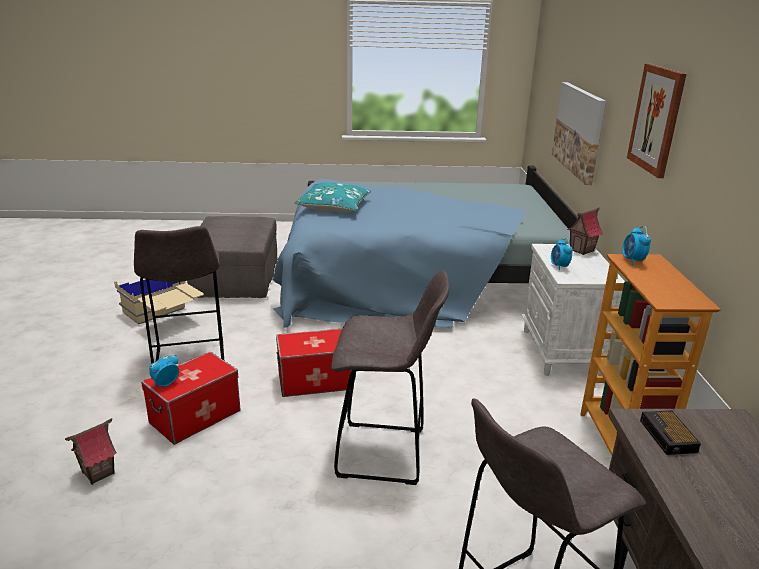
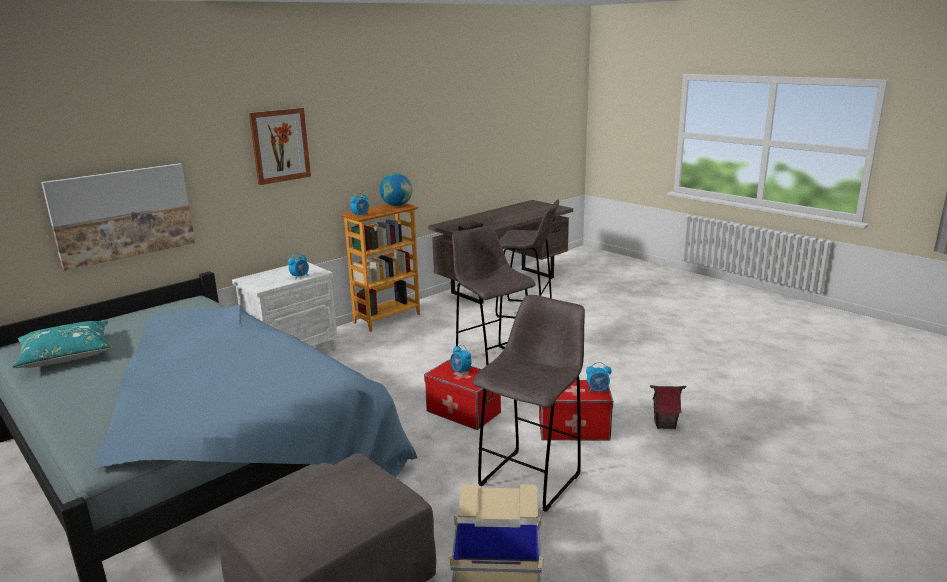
camera: 130 degrees left, 5 degrees down
(320, 343) = (461, 371): none -> alarm clock
(334, 206) = (248, 392): turquoise pillow -> turquoise pillow (66, 354)
(582, 250) = (253, 278): toy house -> none
(681, 297) = (396, 205): none -> globe

